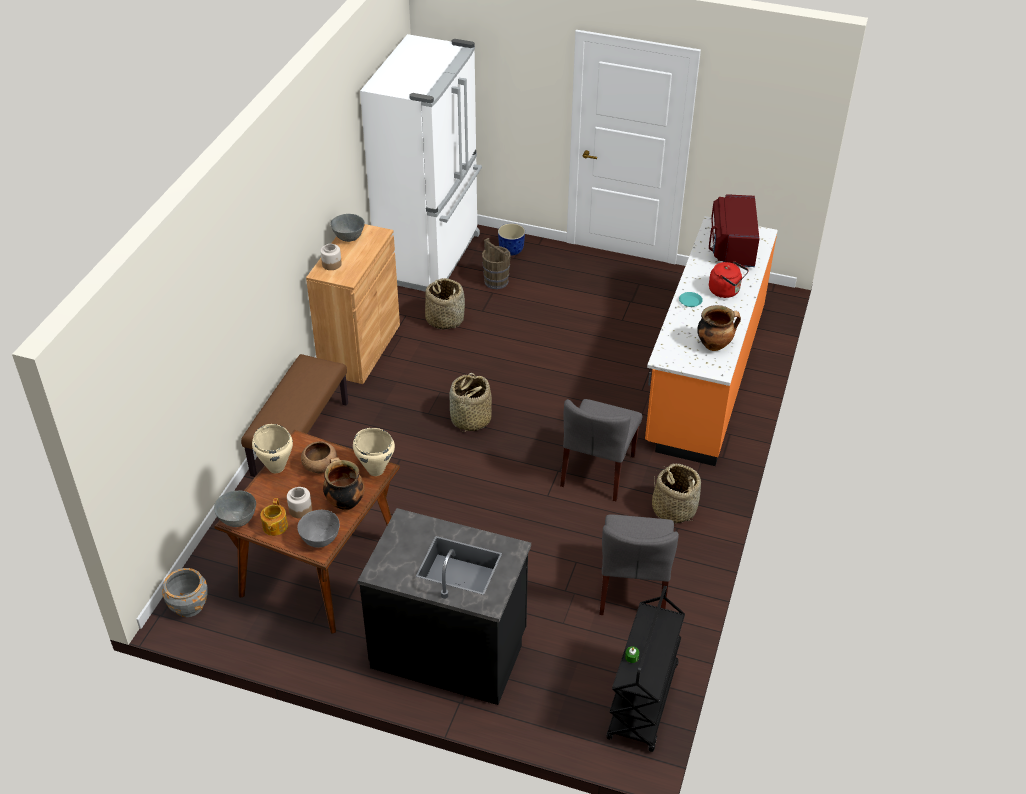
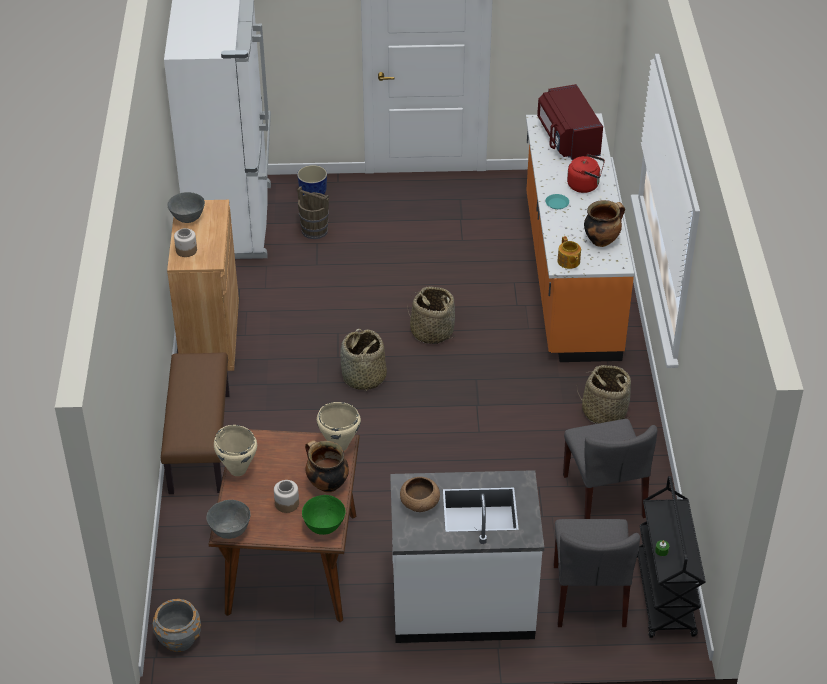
camera: 20 degrees left, 0 degrees up
(274, 526) = (271, 527): teapot -> teapot (568, 262)
(319, 466) = (281, 457): brown bowl -> brown bowl (419, 504)
(320, 540) = (324, 527): grey bowl -> green bowl
(444, 319) = (282, 282): basket -> basket (432, 331)
(449, 650) = (462, 603): black counter -> white counter
(598, 471) = (515, 395): grey chair -> grey chair (589, 596)

